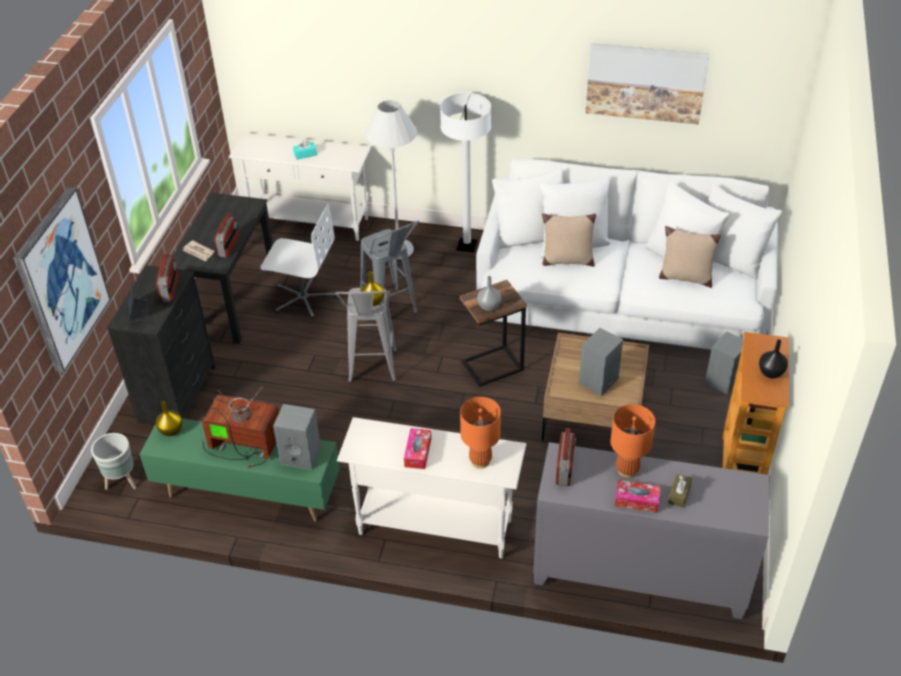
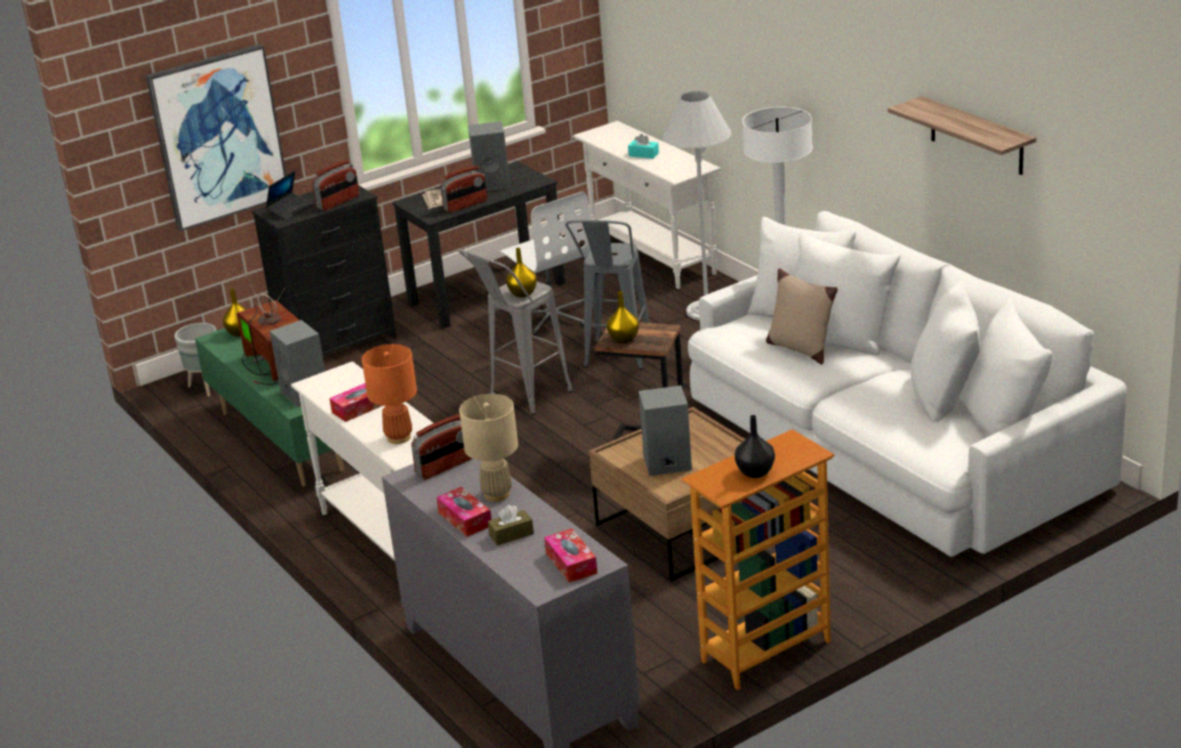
camera: 45 degrees right, 15 degrees down
(489, 306) = (624, 339): grey vase -> yellow vase
(627, 470) = (496, 494): orange table lamp -> beige table lamp
(645, 82) = (976, 136): picture -> shelf
(685, 277) = (911, 413): beige pillow -> none
(722, 380) = (882, 567): grey speaker -> grey speaker (493, 183)
(741, 493) = (571, 563): none -> tissue box

